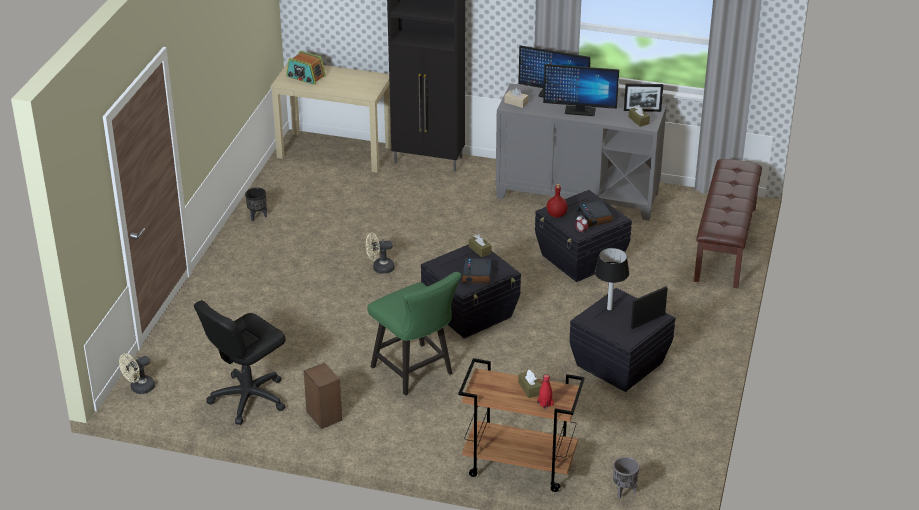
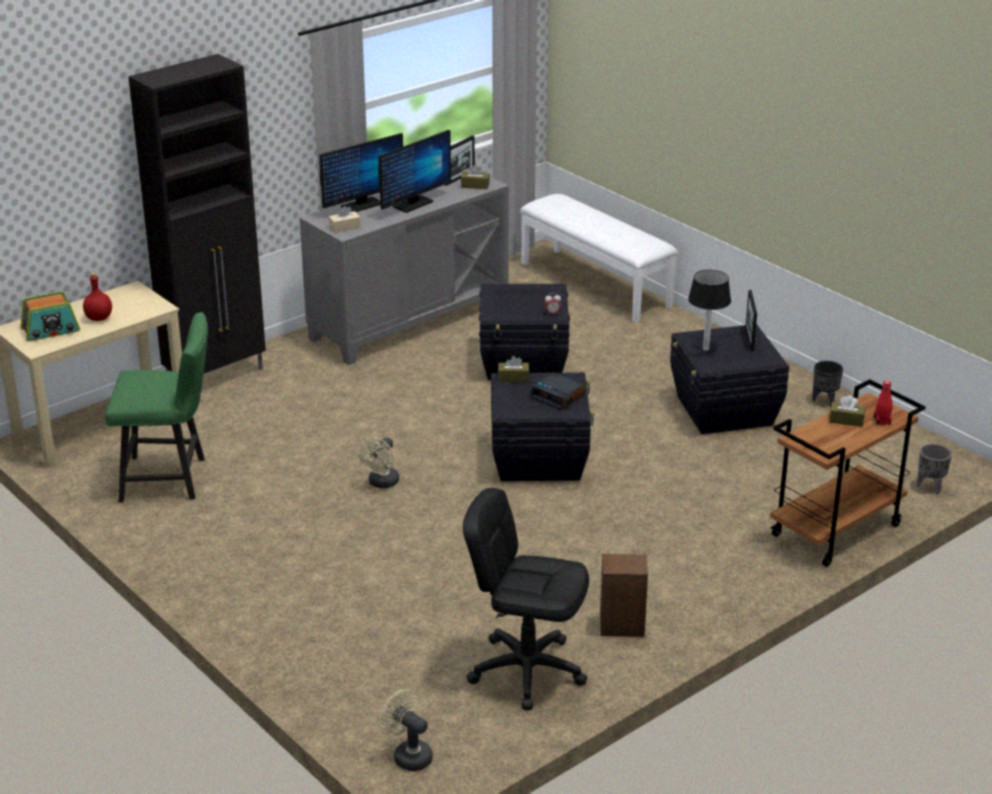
camera: 55 degrees left, 5 degrees down
(139, 388) = (408, 755): beige fan -> beige fan turned 135 degrees clockwise
(248, 398) = (527, 670): black office chair -> black office chair turned 120 degrees clockwise
(257, 217) = (155, 528): black planter -> black planter (825, 401)
(416, 373) = (608, 533): green chair -> green chair (170, 479)
(557, 214) = (505, 314): red bottle -> red bottle (99, 318)
(594, 217) = (538, 298): alarm clock -> none
(726, 244) = (596, 284): brown bench -> white bench

